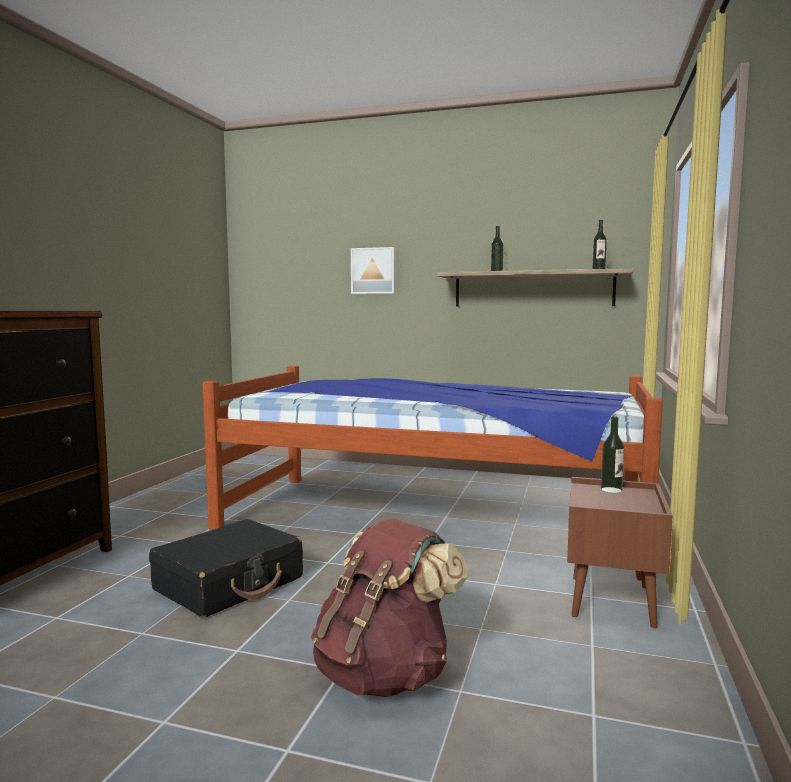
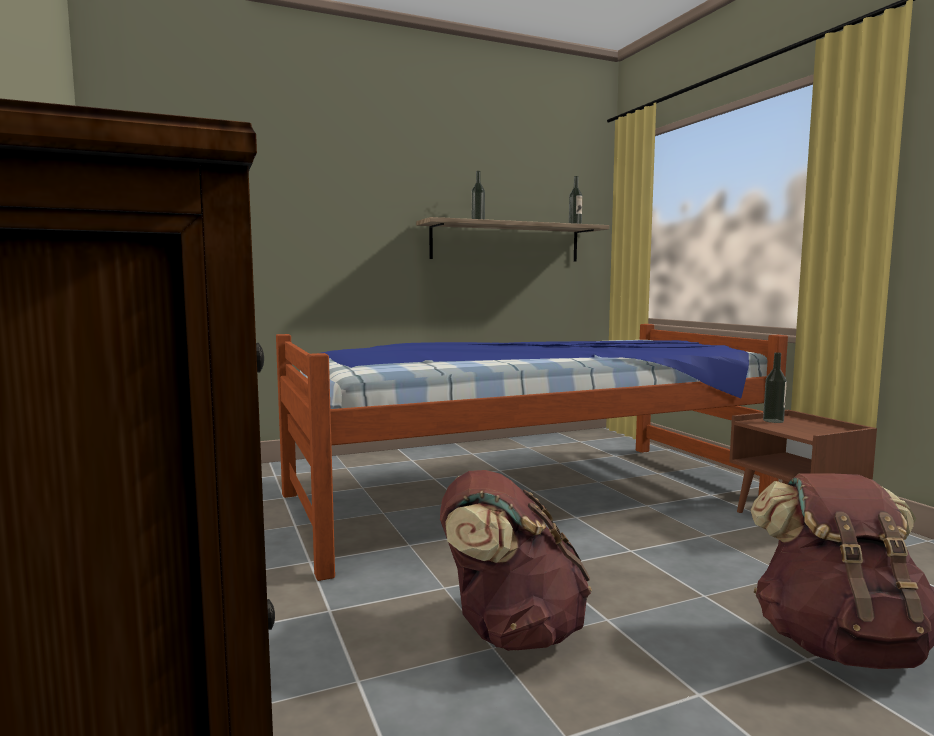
camera: 40 degrees left, 0 degrees up
(230, 584) = (510, 631): black suitcase -> brown backpack
(373, 271) = (328, 211): picture -> none

